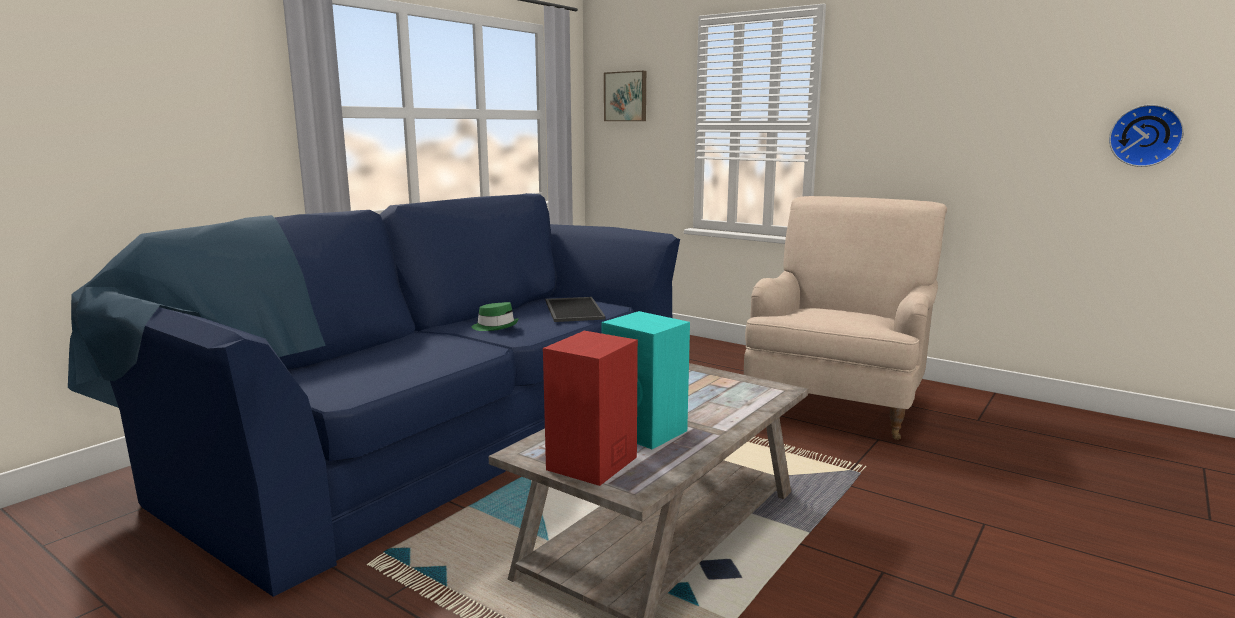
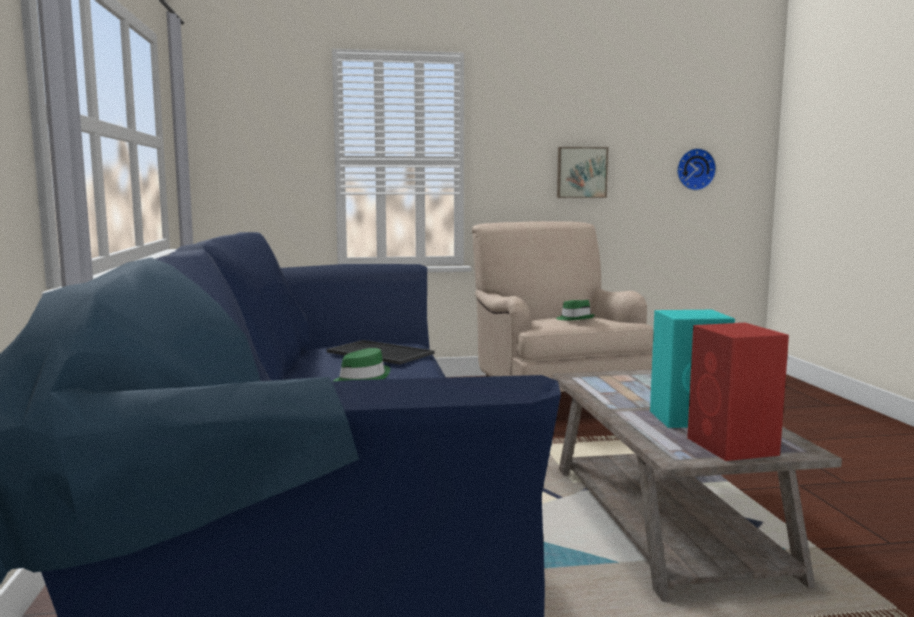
camera: 45 degrees left, 5 degrees down
(626, 96) = (241, 127): picture -> picture (581, 172)
(833, 314) = (575, 319): none -> green hat

